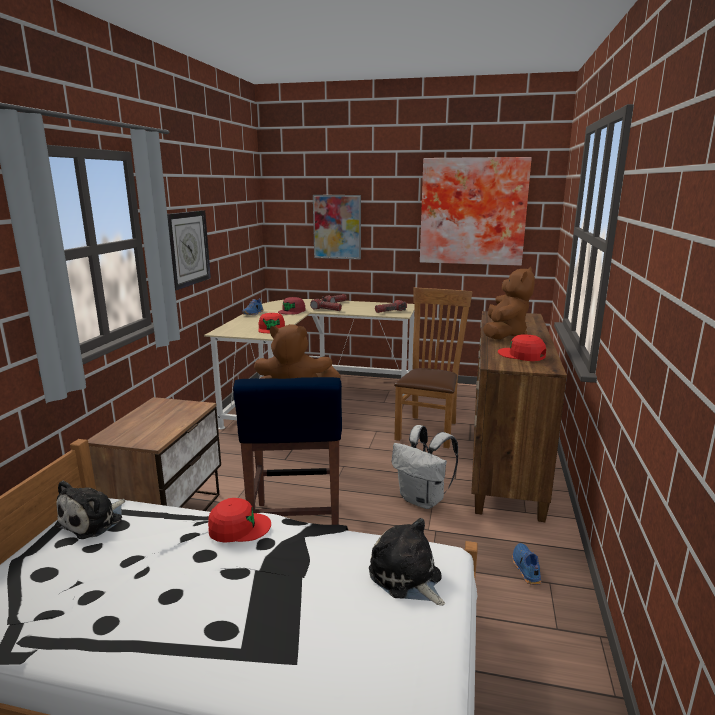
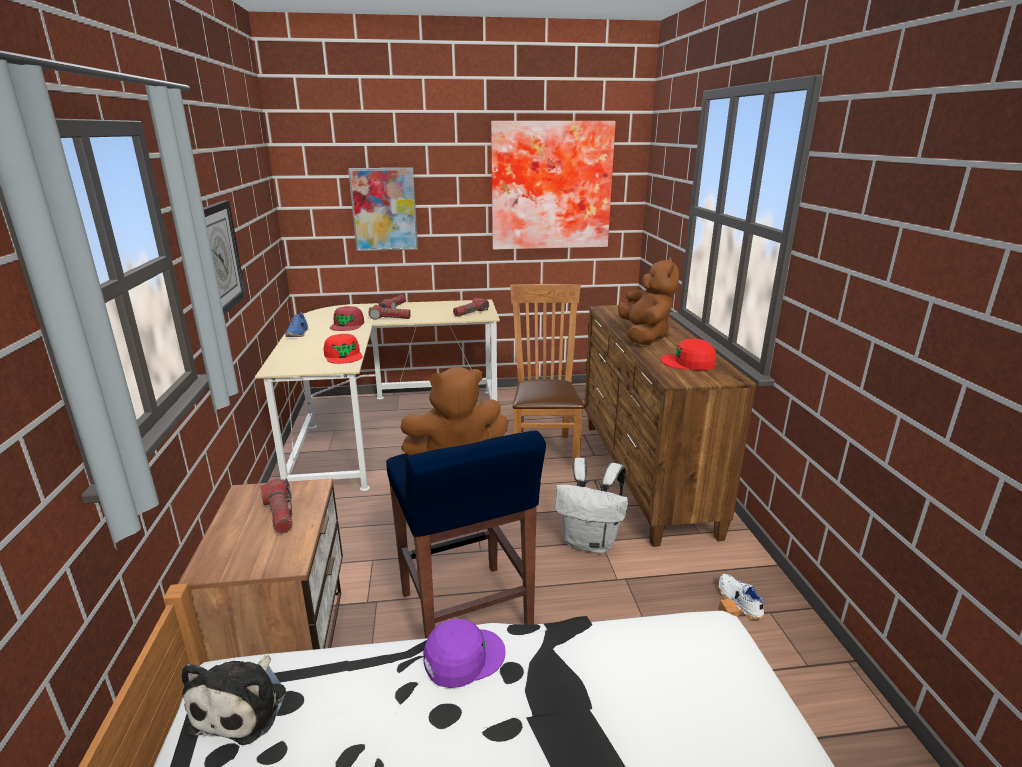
camera: 20 degrees left, 5 degrees up
(168, 416) = (280, 514): none -> flashlight
(238, 527) = (463, 657): red cap -> purple cap
(407, 578) = (703, 671): plush toy -> none
(525, 568) = (738, 602): blue shoe -> white shoe

